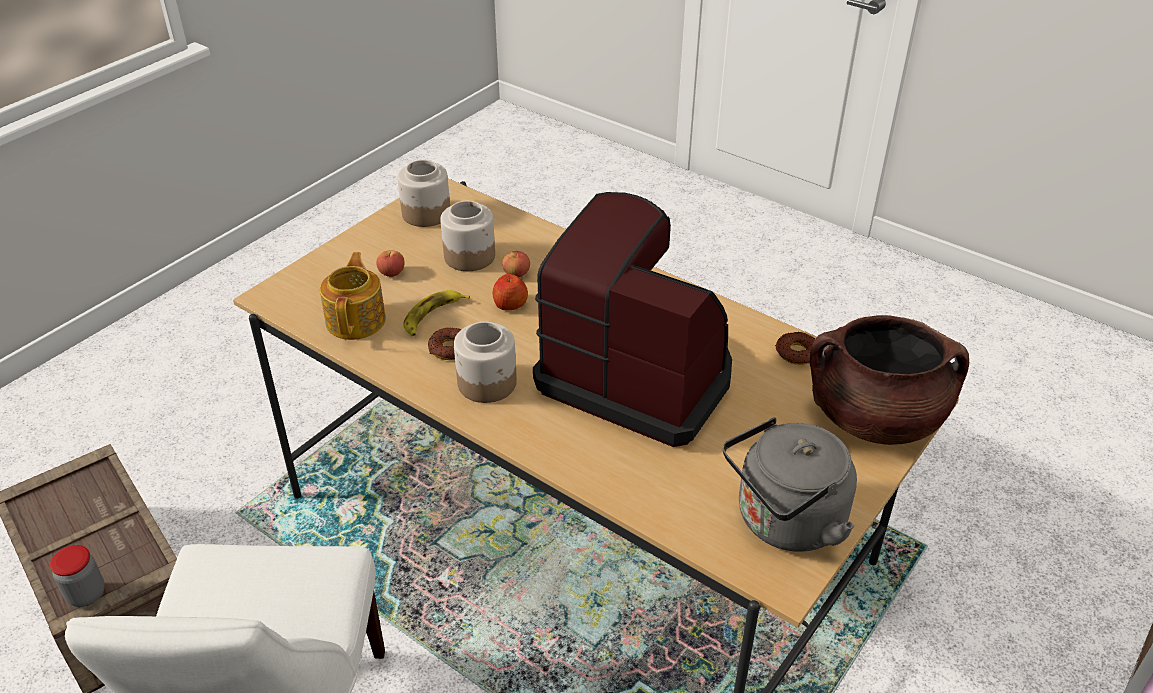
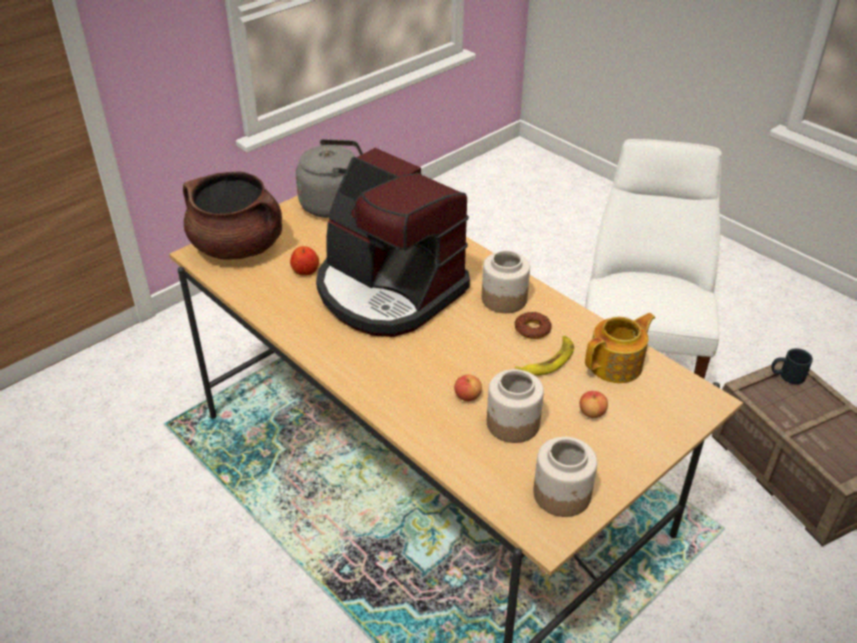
camera: 170 degrees left, 0 degrees up
(86, 594) = (786, 375): jar -> black mug
(357, 320) = (617, 365): teapot -> teapot turned 135 degrees counterclockwise
(510, 304) = (478, 364): apple -> apple (305, 271)
(797, 353) = (257, 294): donut -> none

